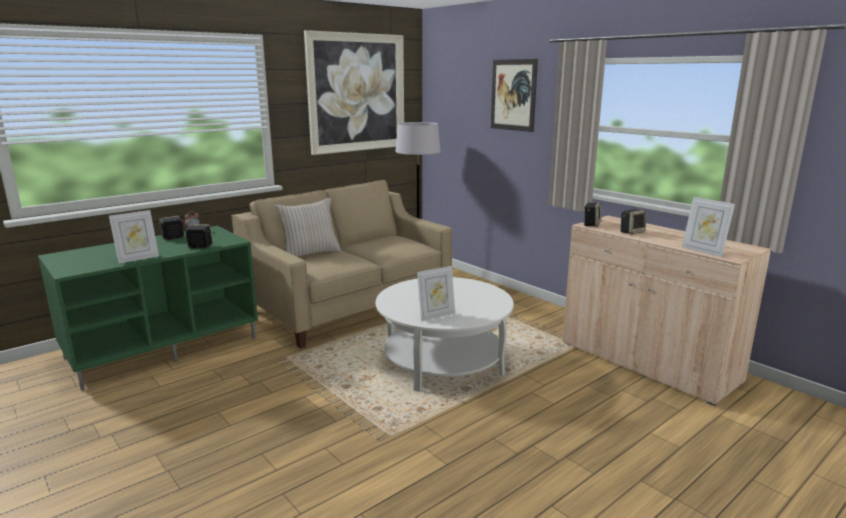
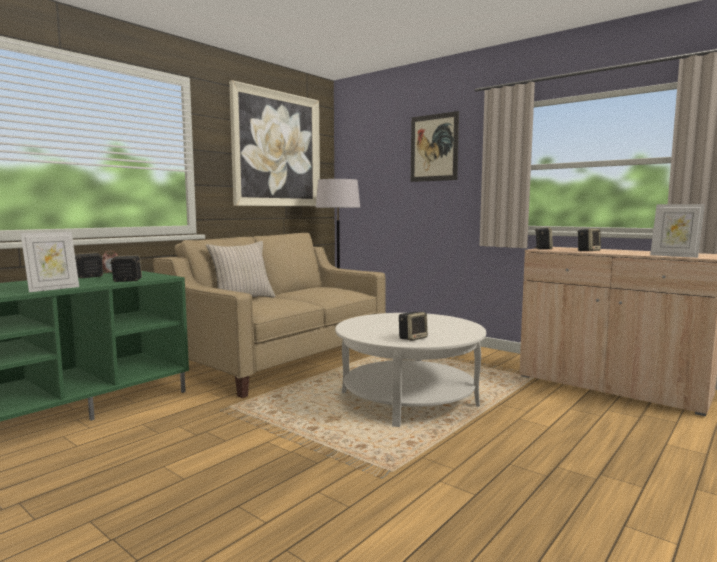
camera: 10 degrees left, 10 degrees down
(436, 316) = (412, 338): picture frame -> speaker

